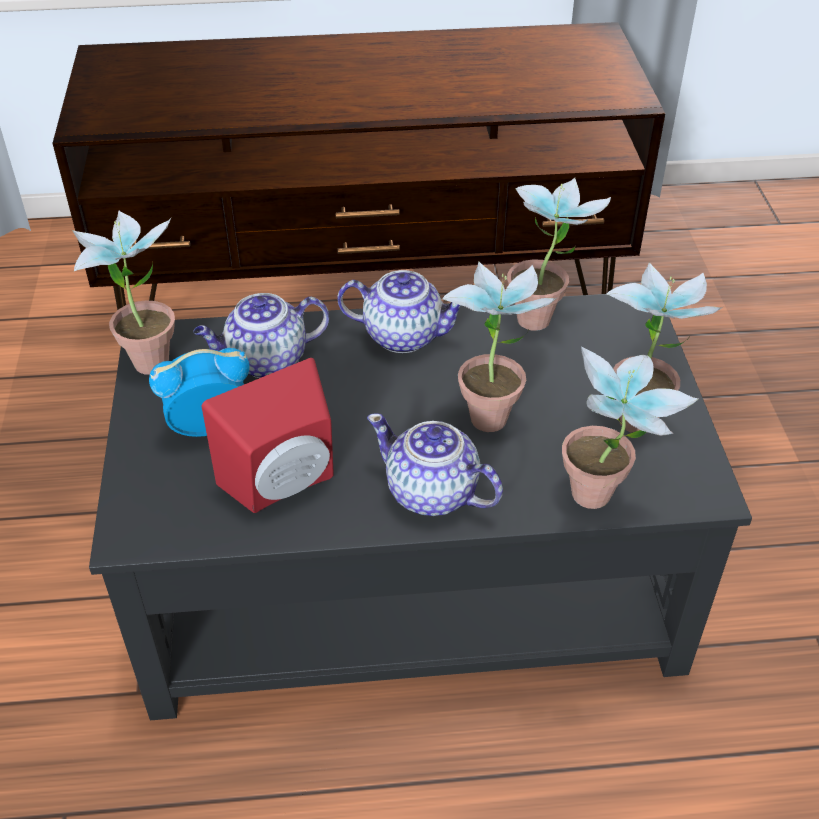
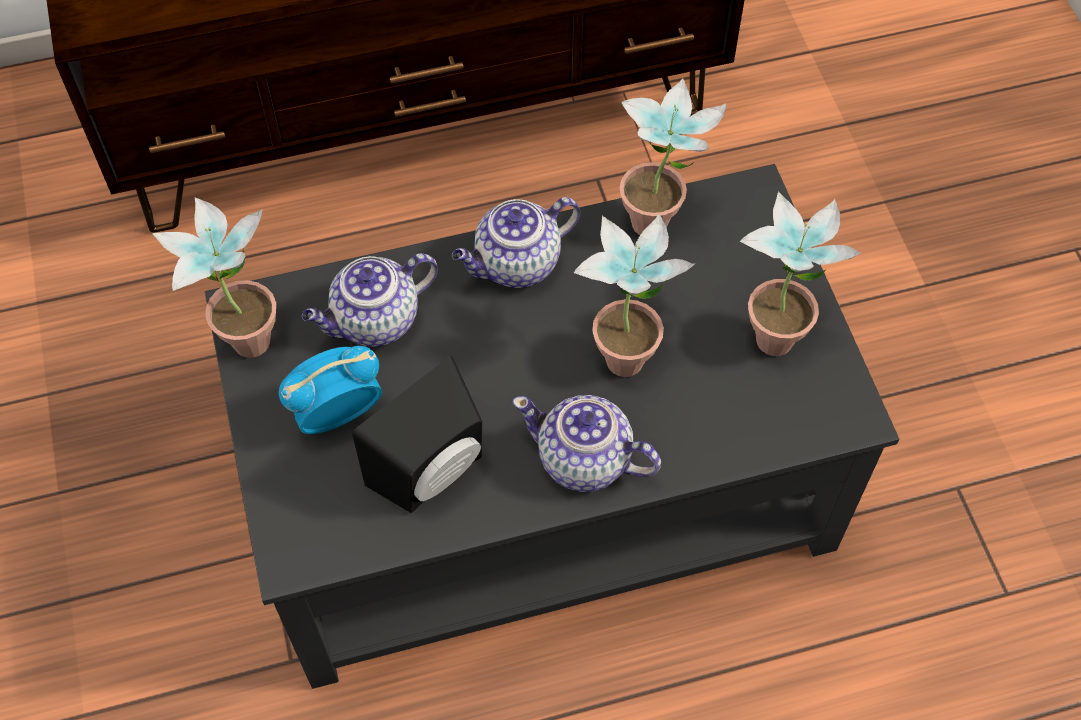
camera: 10 degrees left, 15 degrees up
(285, 485) = (434, 473): red speaker -> black speaker
(405, 336) = (516, 265): teapot -> teapot turned 150 degrees clockwise
(603, 502) = (755, 444): potted plant -> none

